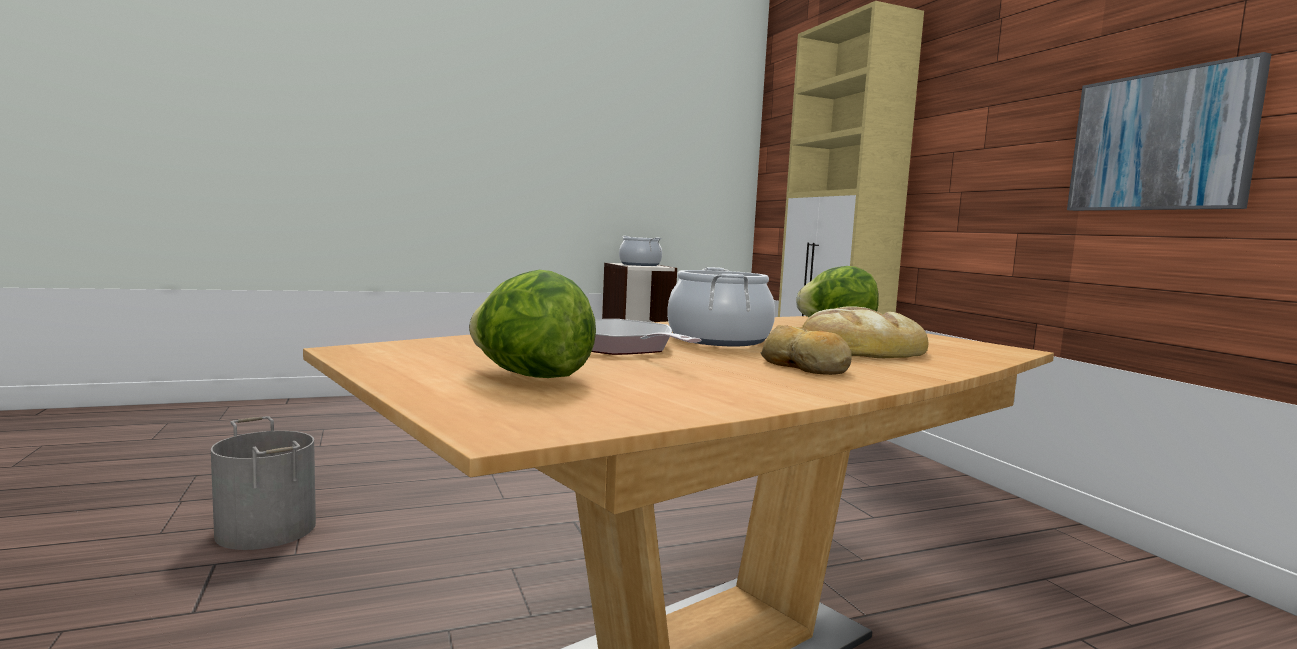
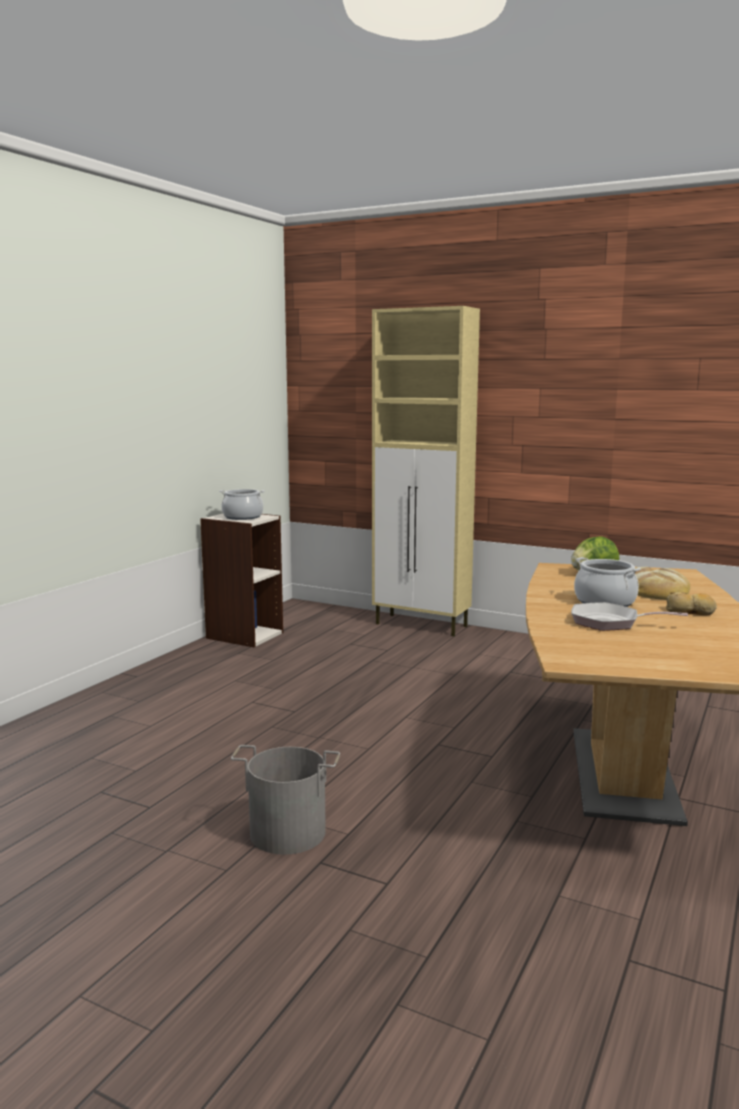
camera: 40 degrees left, 5 degrees up
(531, 376) = (669, 652): lettuce -> none
(1160, 141) = (661, 428): picture -> none

